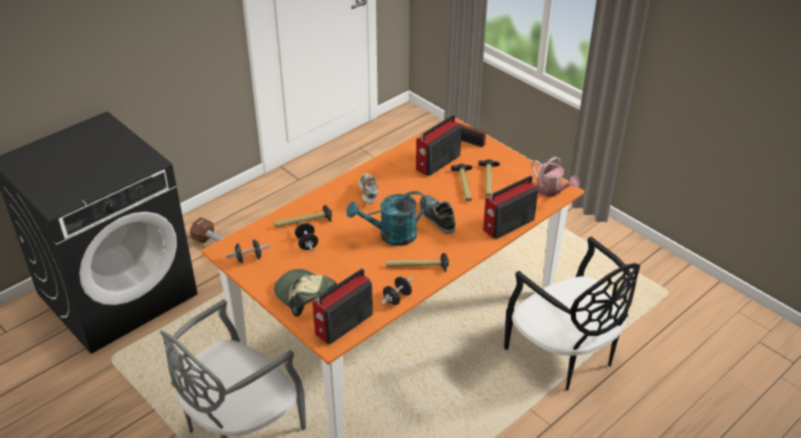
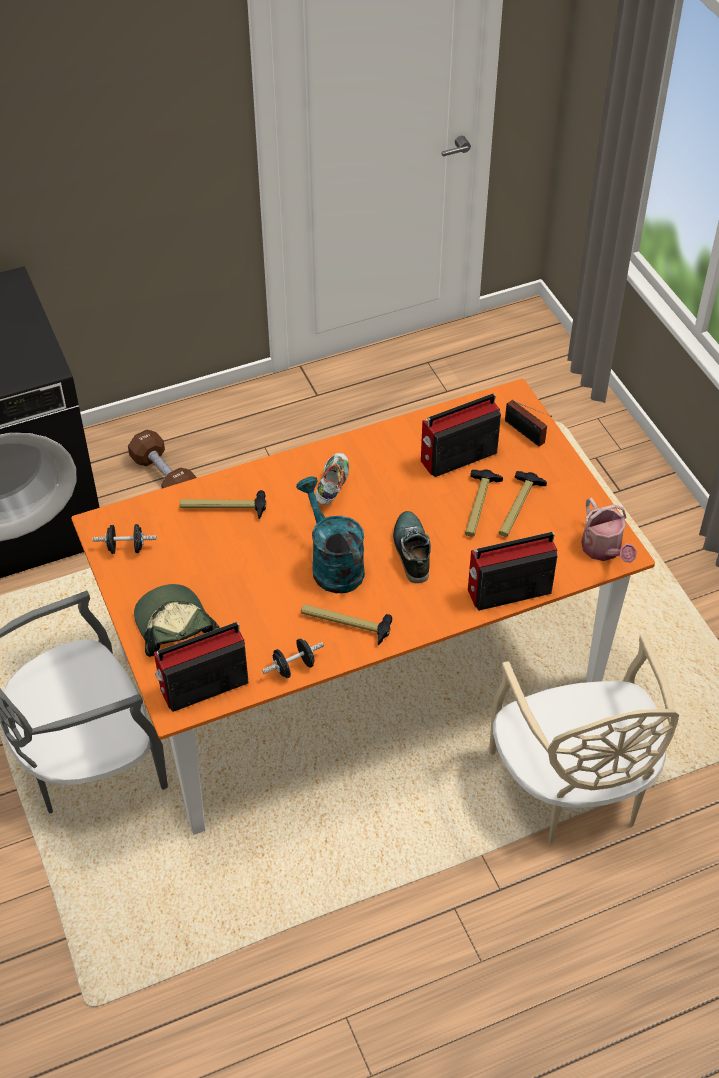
camera: 20 degrees right, 10 degrees up
(307, 244) = (212, 545): black dumbbell -> none
(391, 236) = (332, 564): turquoise watering can -> turquoise watering can turned 60 degrees clockwise
(564, 355) = (573, 787): black chair -> beige chair

